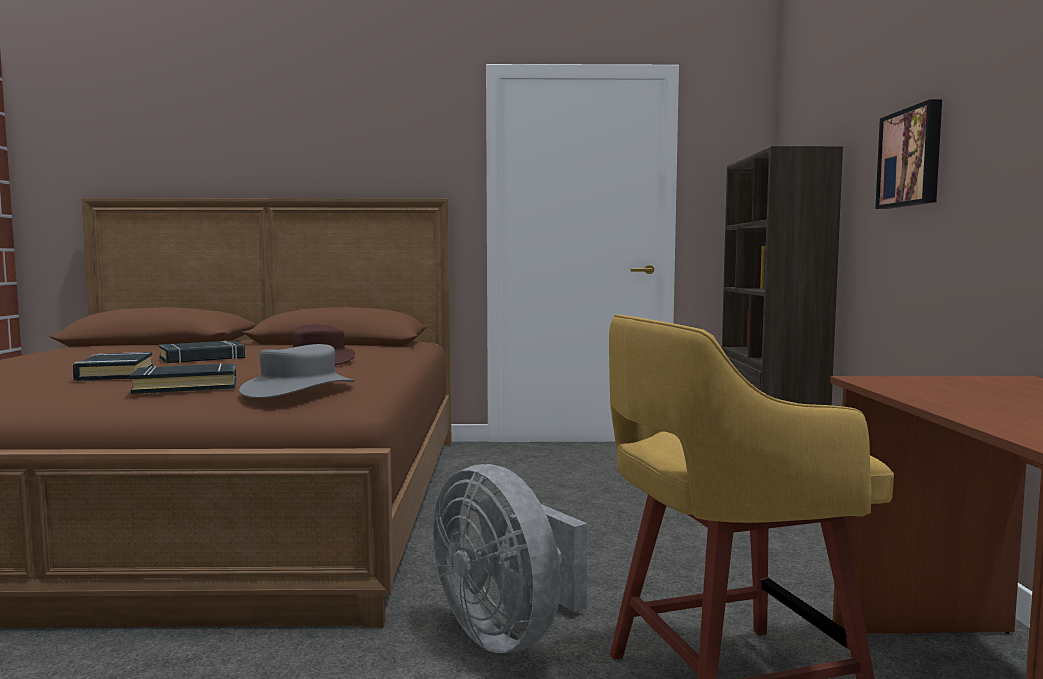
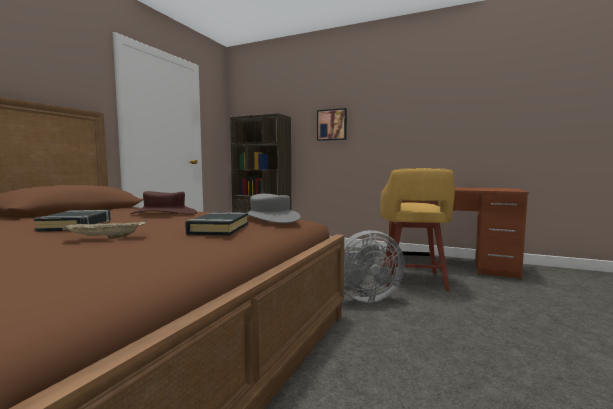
camera: 65 degrees left, 0 degrees up
(115, 373) = (105, 238): black book -> beige tray

